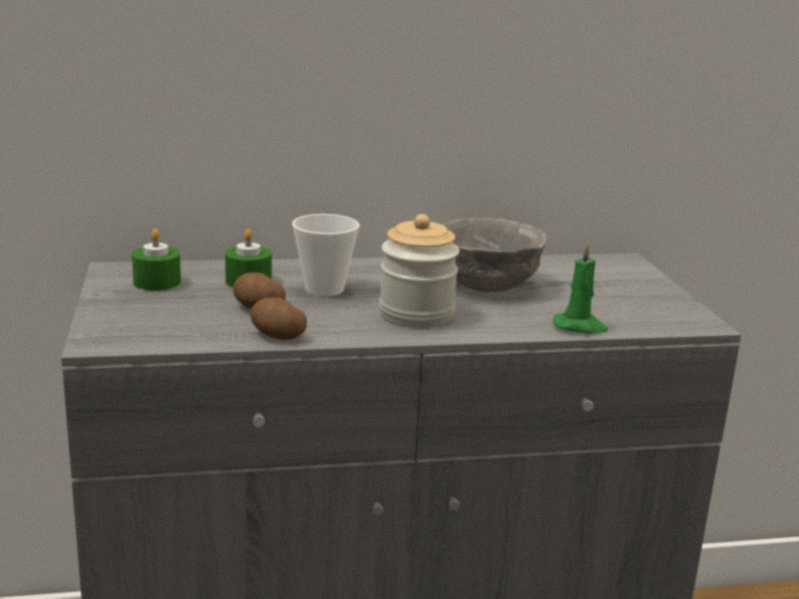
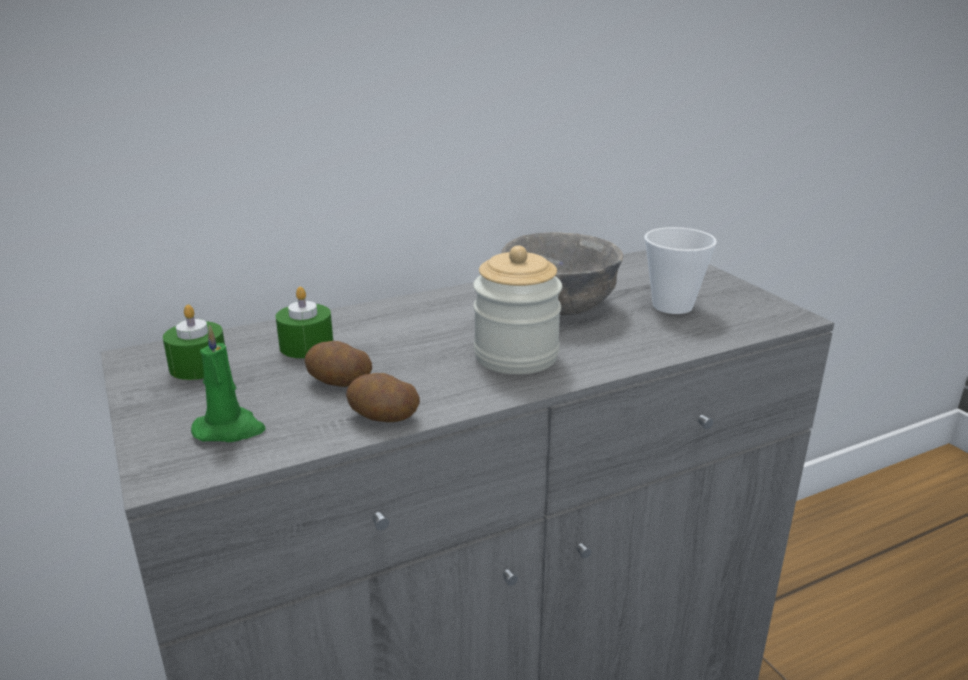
camera: 15 degrees left, 5 degrees up
(324, 289) = (397, 341): cup -> cup (672, 306)
(580, 327) = (687, 341): green candle -> green candle (230, 429)

